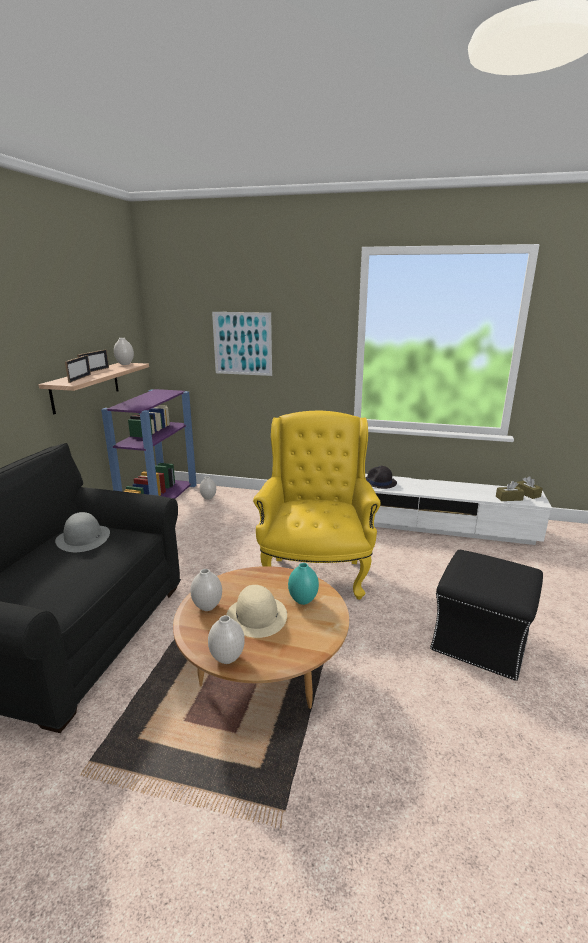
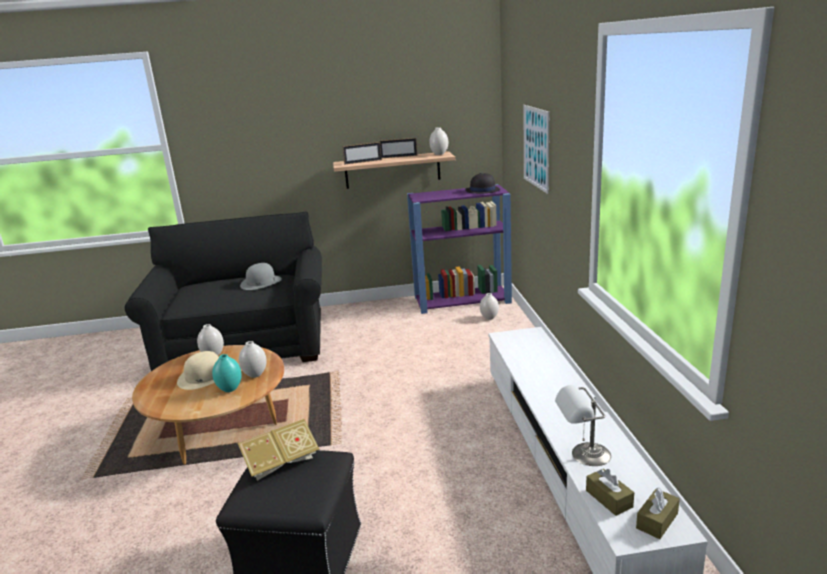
camera: 70 degrees right, 0 degrees up
(228, 658) = (153, 380): white vase -> white vase (255, 375)
(315, 571) = (385, 416): yellow armchair -> none
(379, 483) = (544, 377): black hat -> black hat (482, 190)
(469, 494) = (583, 456): none -> white table lamp
(473, 573) = (281, 463): none -> book

